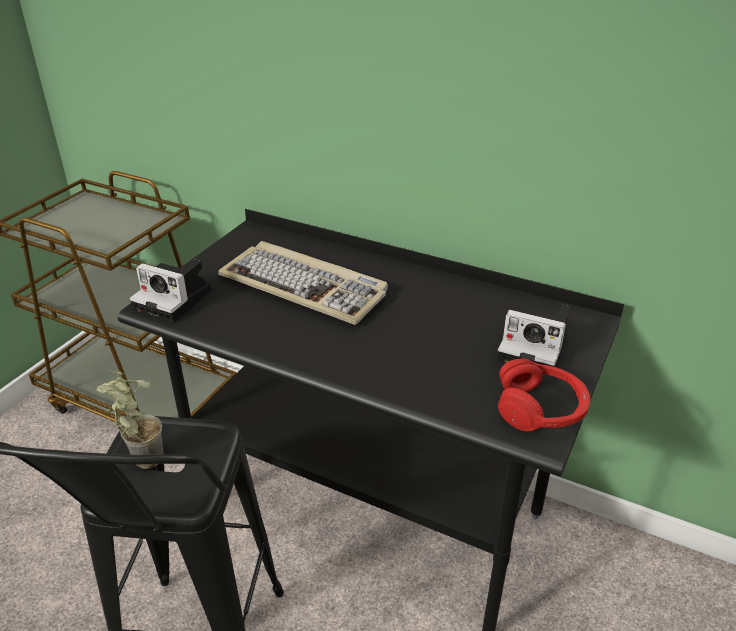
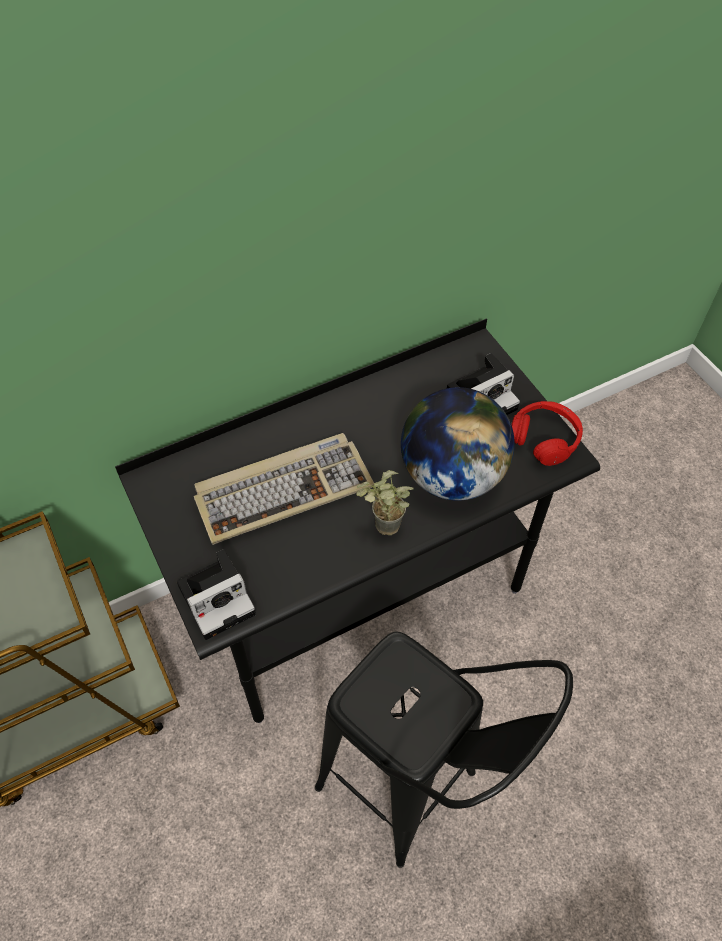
camera: 55 degrees left, 20 degrees up
(140, 457) = (385, 716): potted plant -> potted plant (381, 530)
(420, 366) = (451, 475): none -> globe

